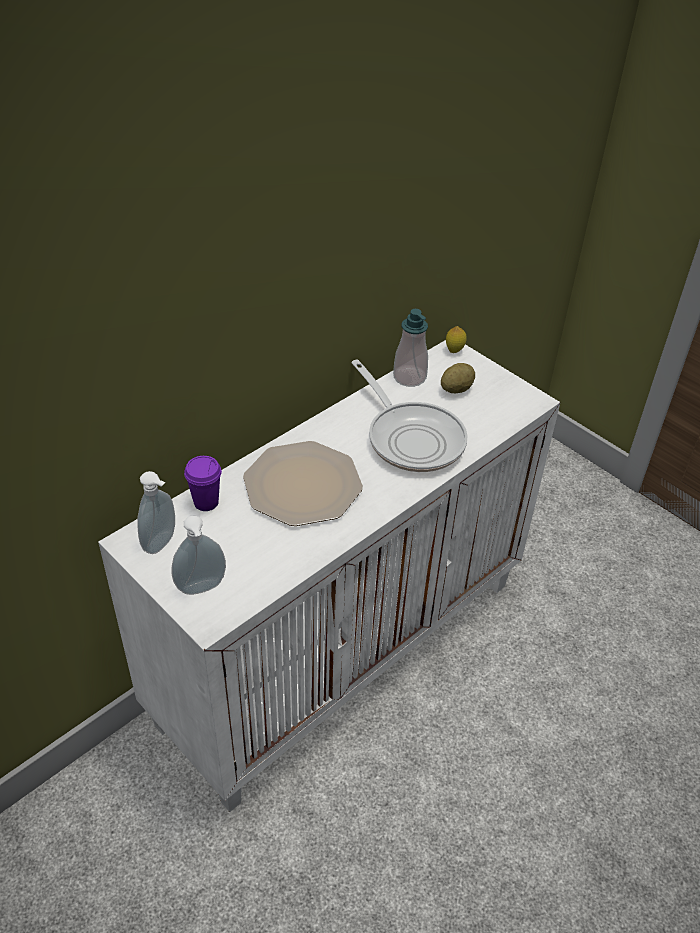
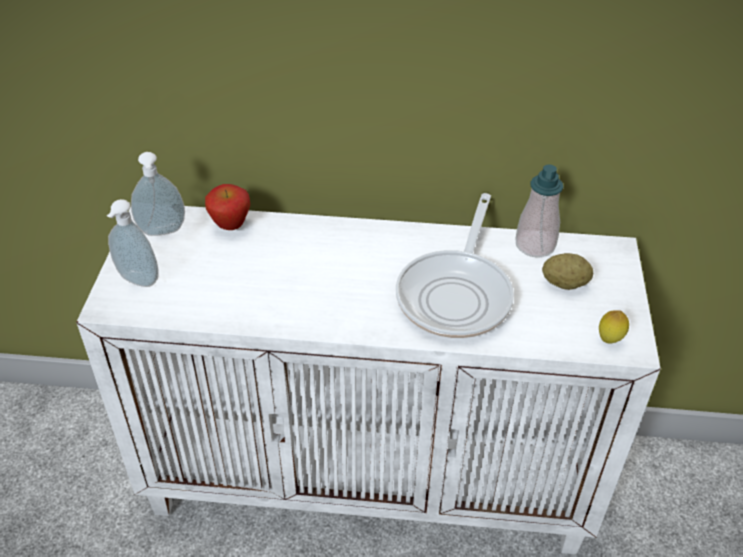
camera: 50 degrees right, 0 degrees up
(206, 502) = (231, 226): purple cup -> apple
(301, 484) = (312, 263): plate -> none
(454, 351) = (616, 251): lemon -> lemon (609, 340)

